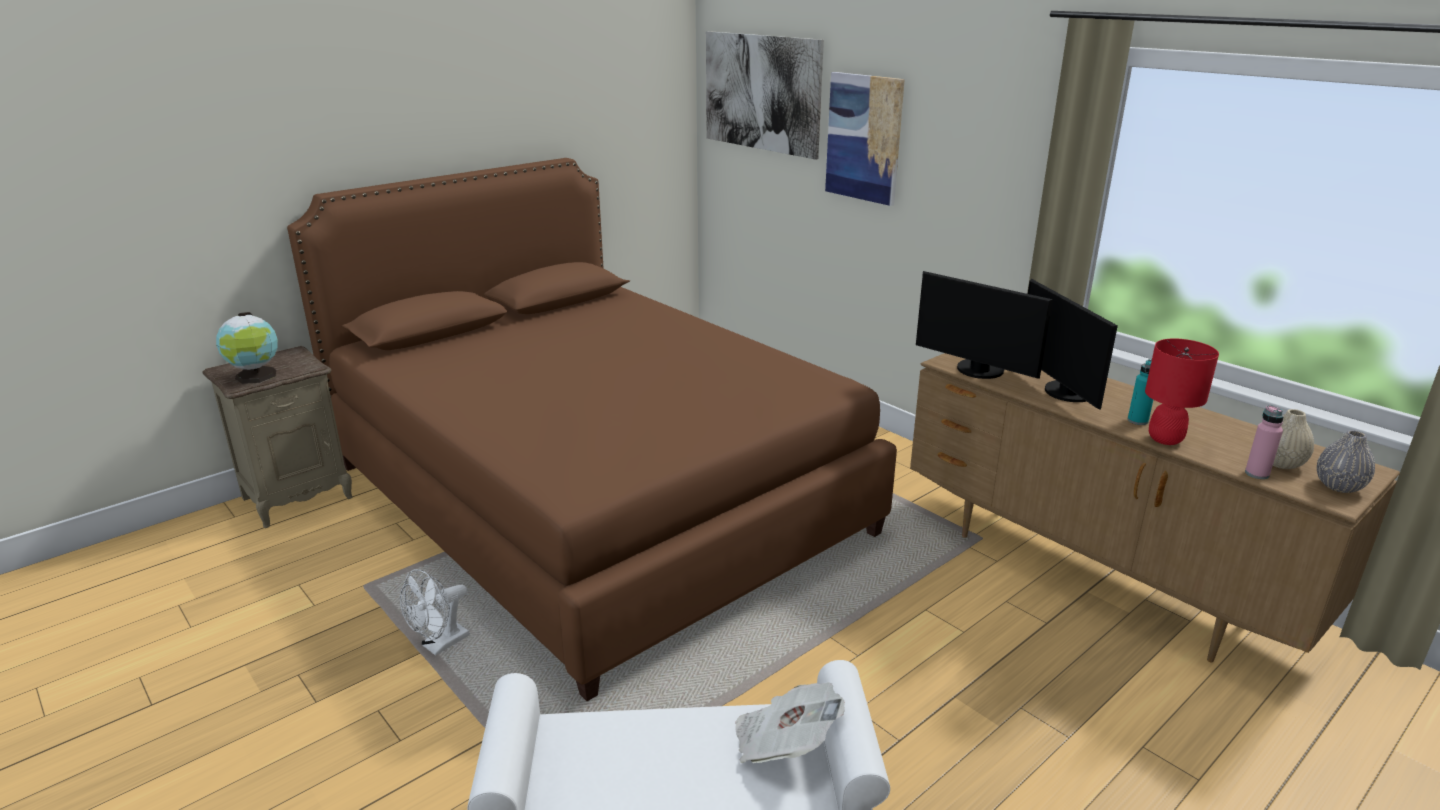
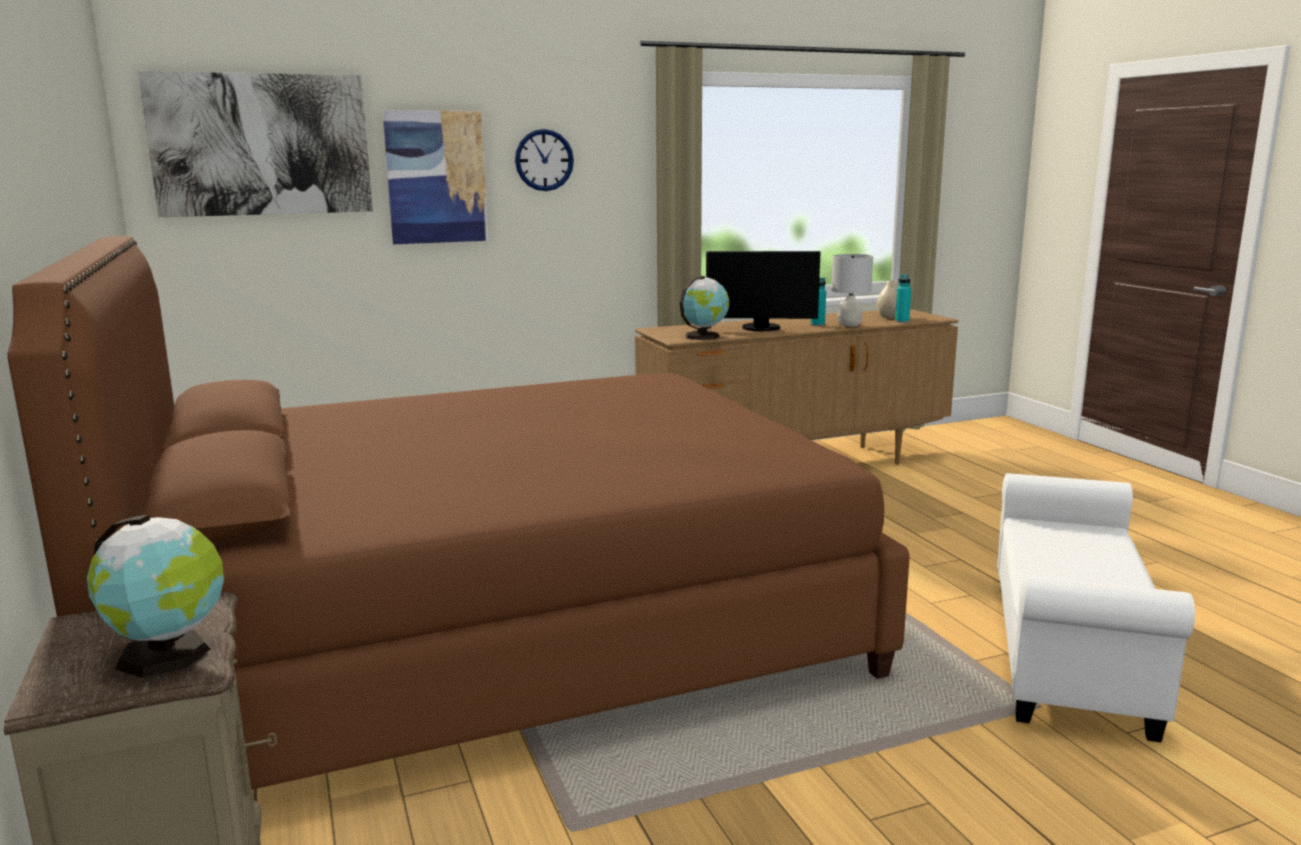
camera: 70 degrees left, 10 degrees down
(440, 645) = (753, 765): white fan -> none
(784, 743) = (1057, 531): newspaper -> none
(953, 136) = (544, 160): none -> wall clock
(978, 371) = (703, 336): monitor -> globe
(1163, 440) = (849, 325): red table lamp -> grey table lamp
(1256, 474) = (902, 321): pink bottle -> turquoise bottle
(1339, 486) = (922, 315): grey vase -> none

